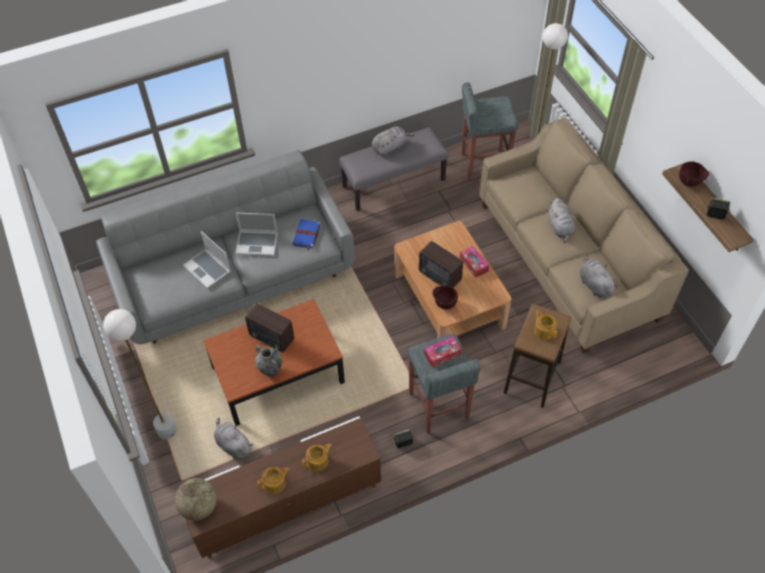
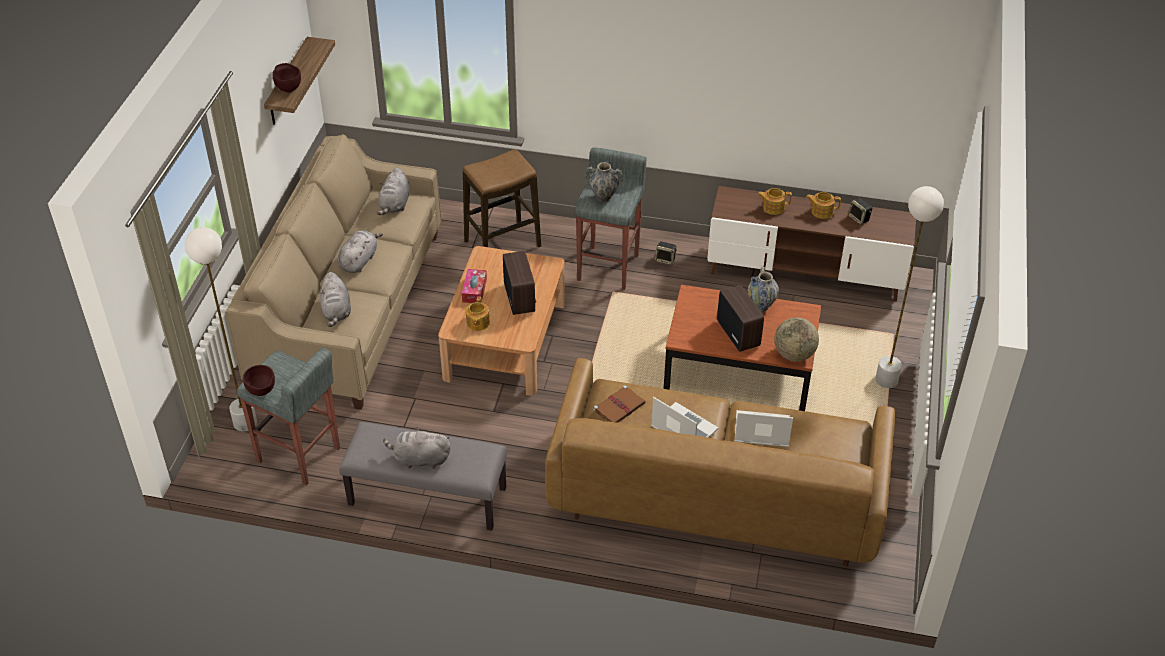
camera: 145 degrees left, 10 degrees down
(199, 507) = (898, 227): globe -> globe (794, 354)
(208, 269) = (761, 431): laptop -> laptop turned 75 degrees counterclockwise
(233, 275) = (716, 495): grey sofa -> brown sofa
(233, 445) = (826, 335): grey plush toy -> grey plush toy (336, 311)
(306, 235) = (619, 406): blue book -> brown book
(442, 354) = (603, 198): tissue box -> vase
(444, 304) = (541, 274): brown bowl -> brown bowl (262, 392)
(544, 330) = (498, 168): teapot -> teapot (477, 323)
(715, 215) = (307, 62): speaker -> speaker (859, 218)

